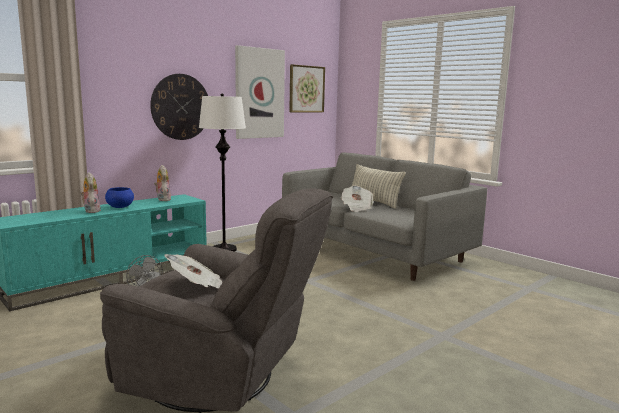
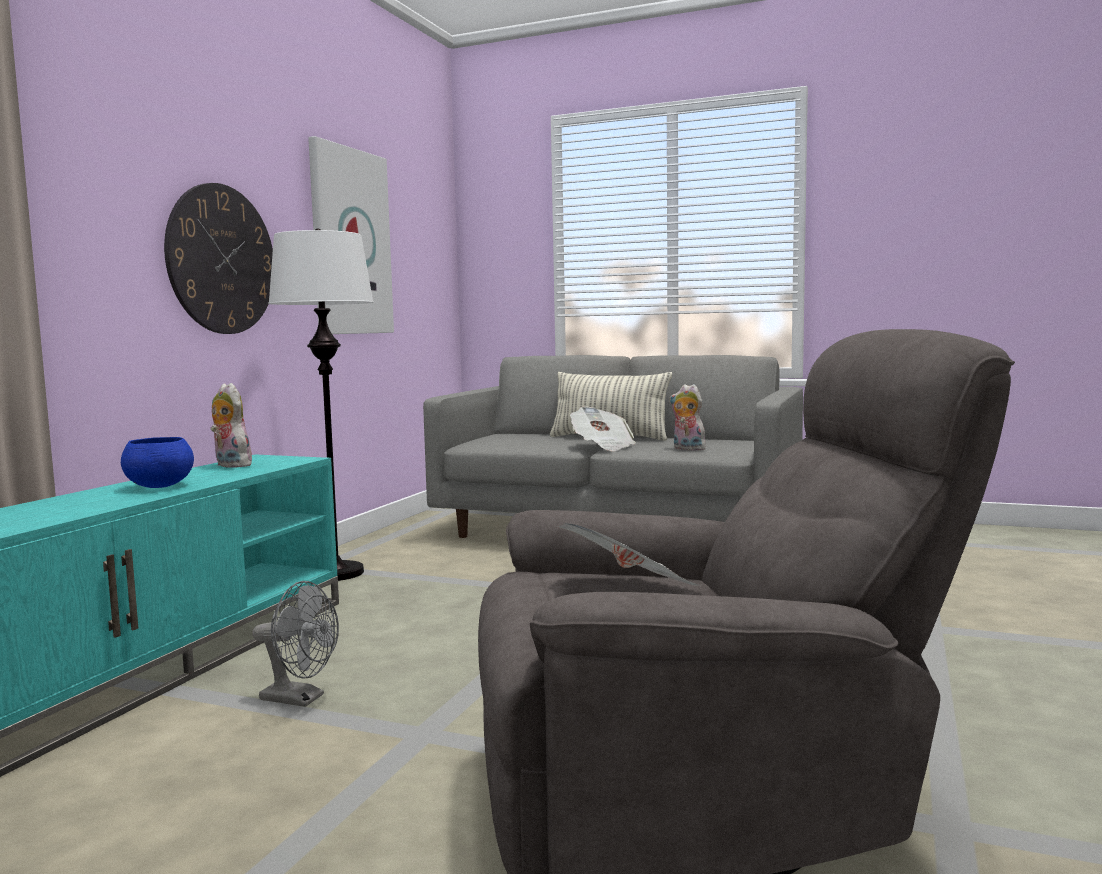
camera: 25 degrees left, 5 degrees down
(91, 211) = (98, 500): plush toy -> plush toy (687, 449)
(306, 89) = (417, 240): picture -> none

